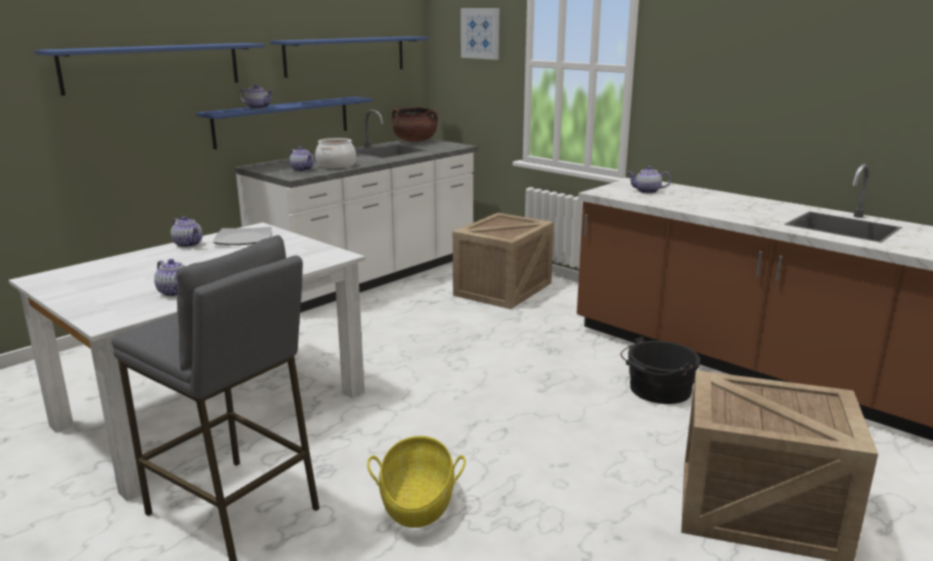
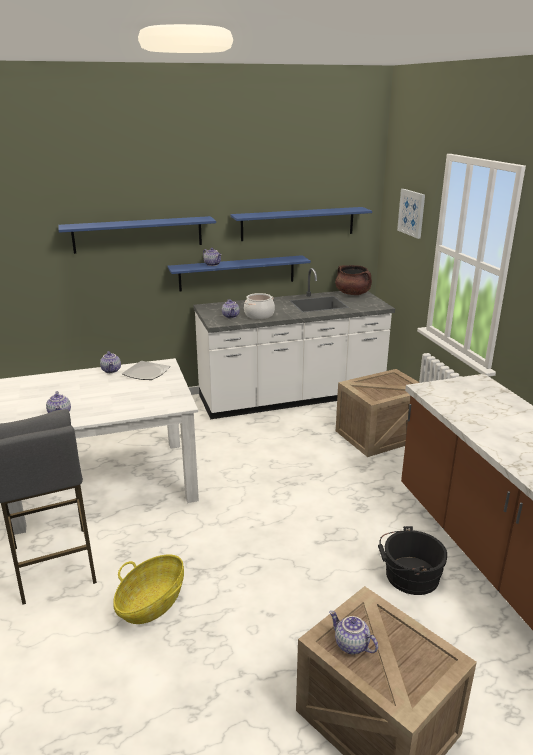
camera: 30 degrees right, 5 degrees up
(647, 191) = (468, 397): teapot -> teapot (350, 645)

